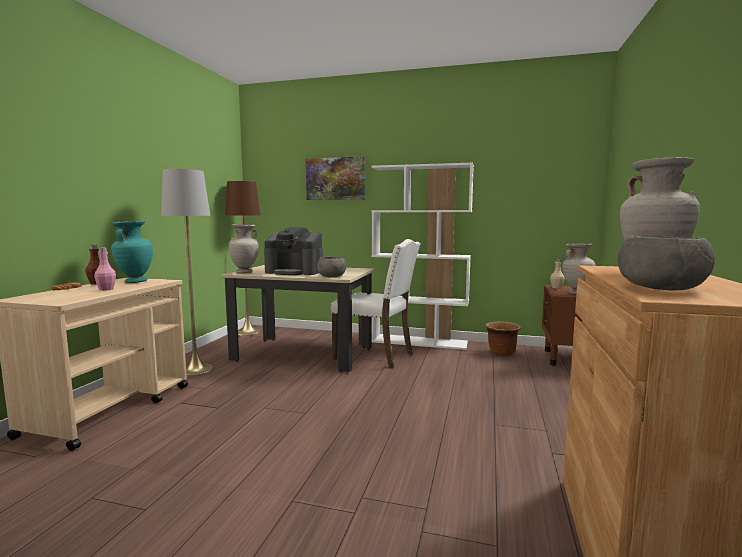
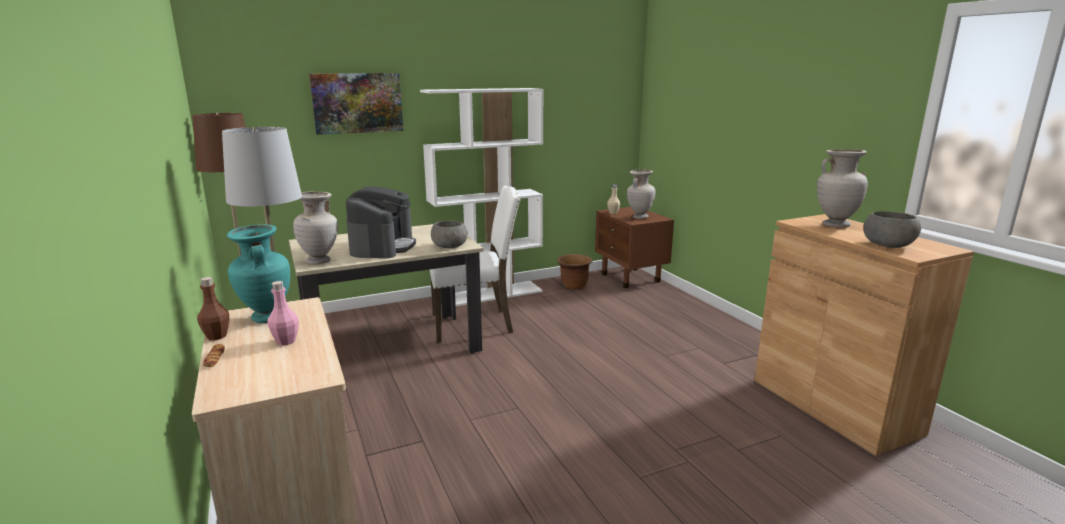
camera: 40 degrees left, 10 degrees up
(295, 272) = (382, 247): coffee machine -> coffee machine turned 60 degrees counterclockwise

